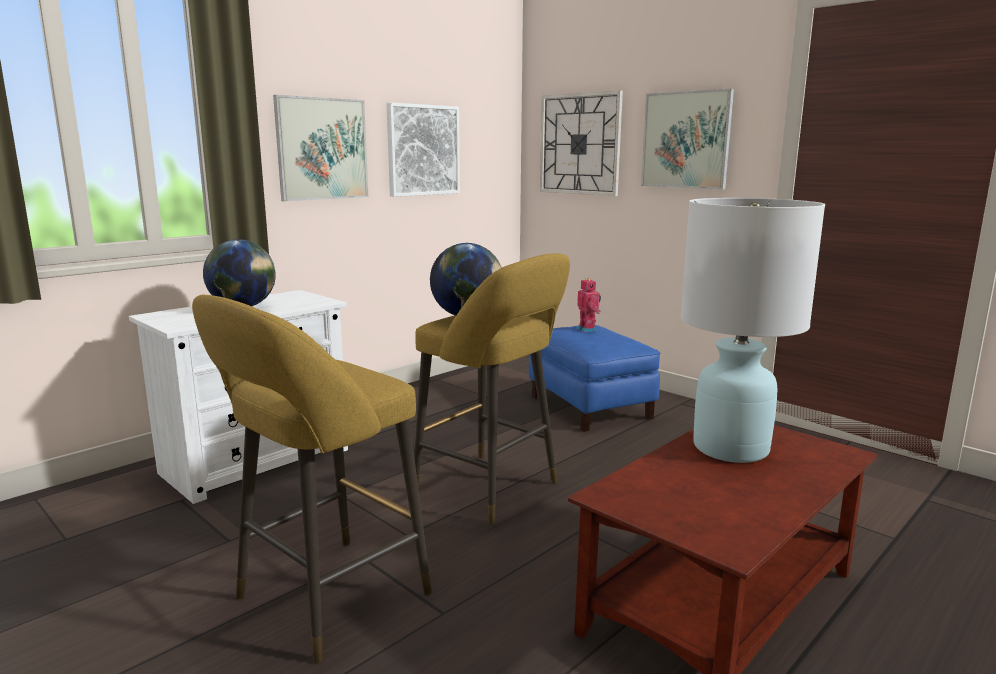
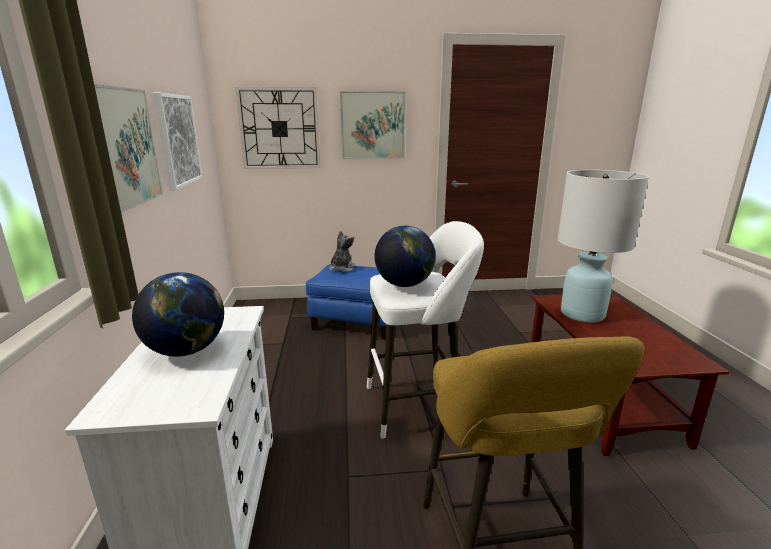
camera: 50 degrees left, 5 degrees up
(492, 489) = (418, 405): yellow stool -> white stool
(588, 329) = (341, 269): toy robot -> plush toy

